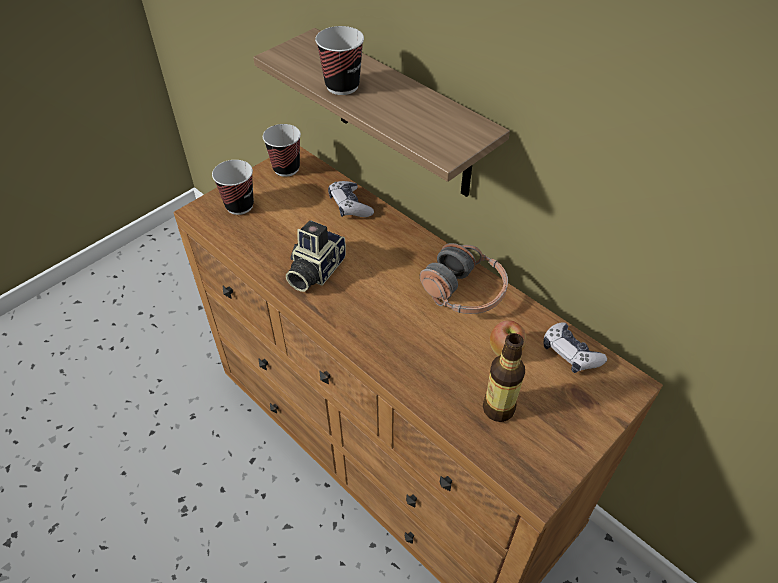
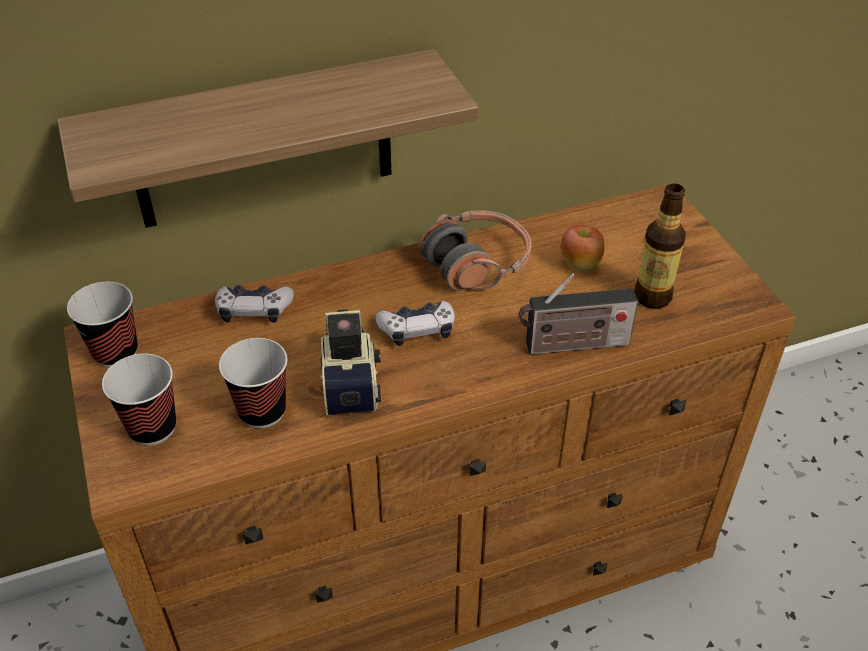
camera: 65 degrees left, 5 degrees down
(314, 271) = (352, 382): camera -> camera turned 150 degrees counterclockwise
(342, 86) = (235, 131): cup -> cup (262, 411)
(412, 372) = (572, 345): none -> radio
(570, 353) = (607, 222): game controller -> game controller (417, 330)

